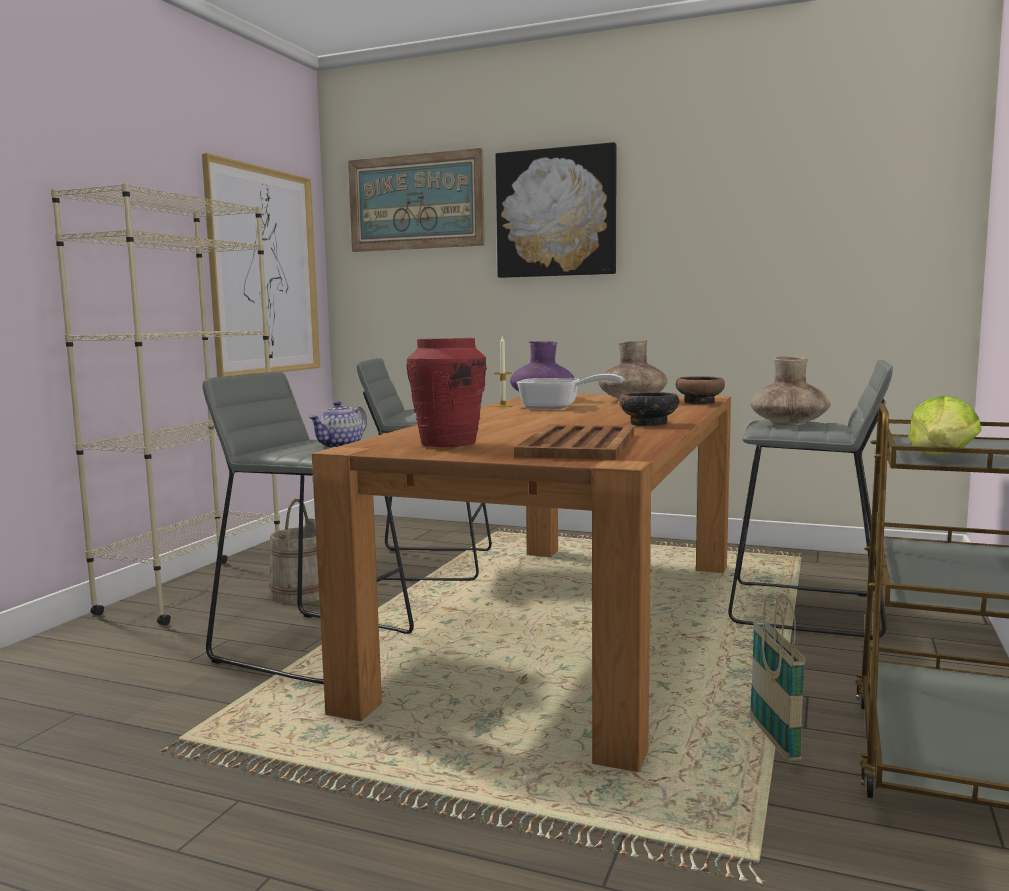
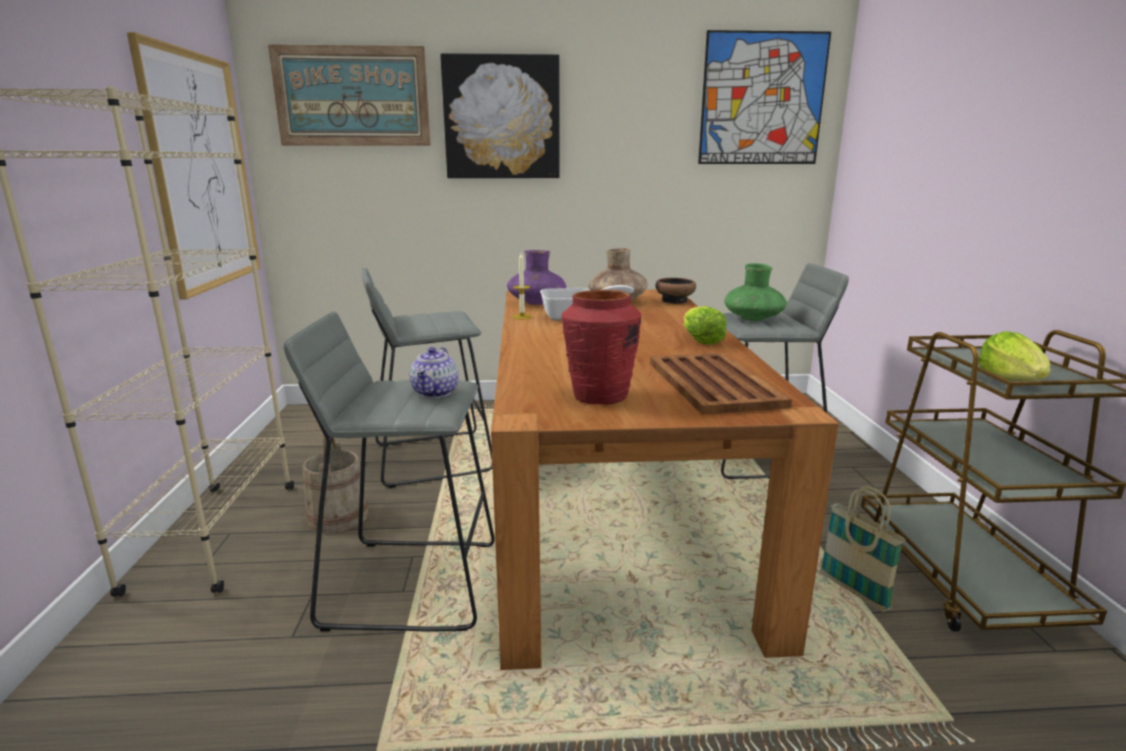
camera: 25 degrees left, 10 degrees up
(648, 424) = (700, 340): bowl -> lettuce
(789, 424) = (753, 318): brown vase -> green vase
(867, 170) = (762, 99): none -> picture

